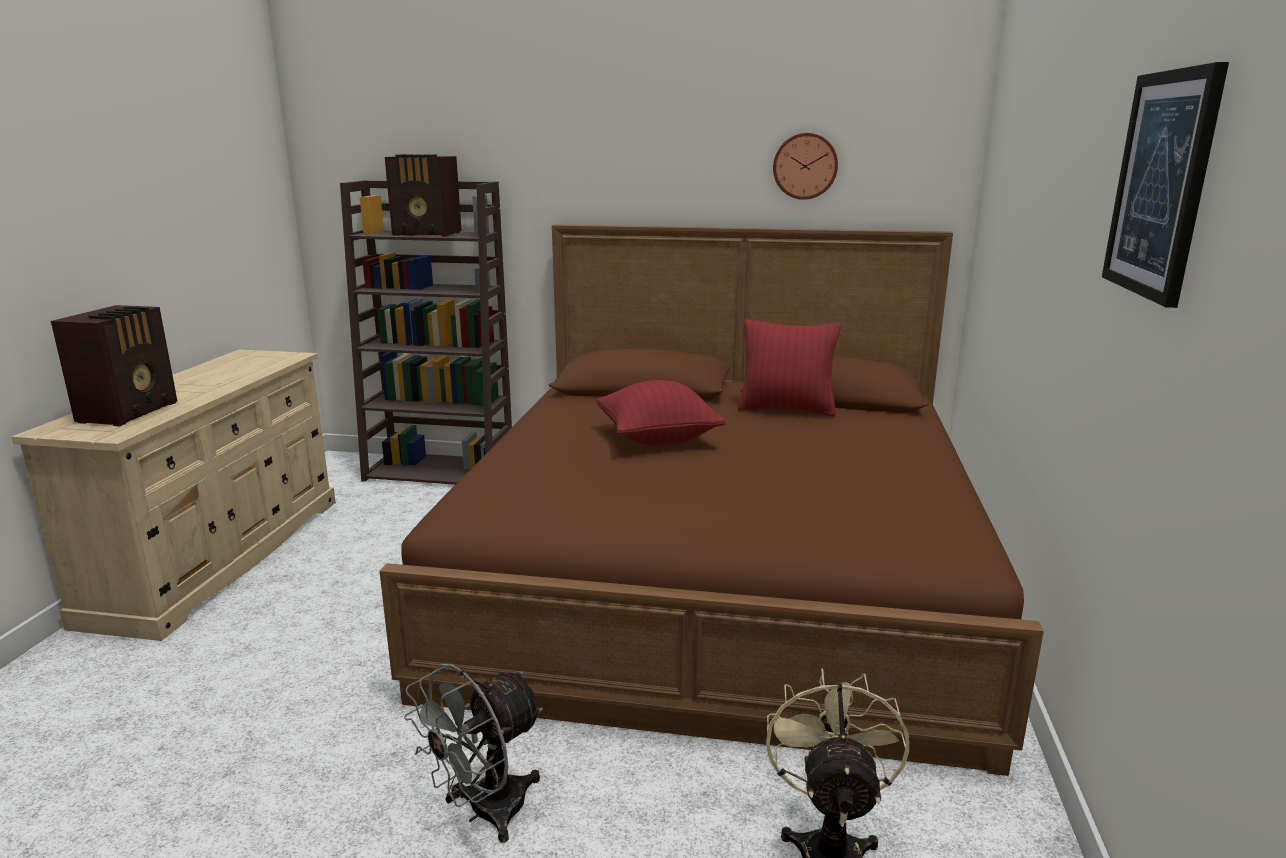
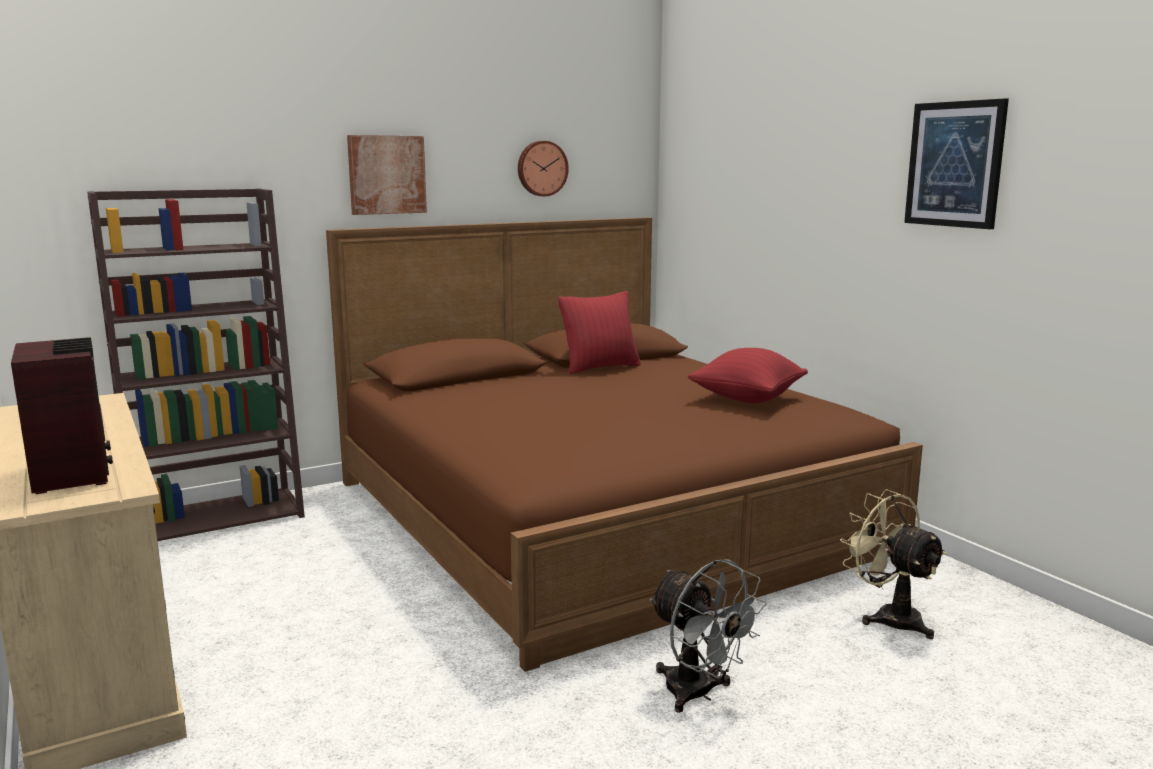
camera: 40 degrees left, 5 degrees down
(428, 234) = (194, 247): radio -> none
(484, 812) = (698, 694): grey fan -> grey fan turned 45 degrees counterclockwise
(621, 170) = (387, 175): none -> picture
(657, 439) = (561, 401): red pillow -> red pillow (747, 399)

